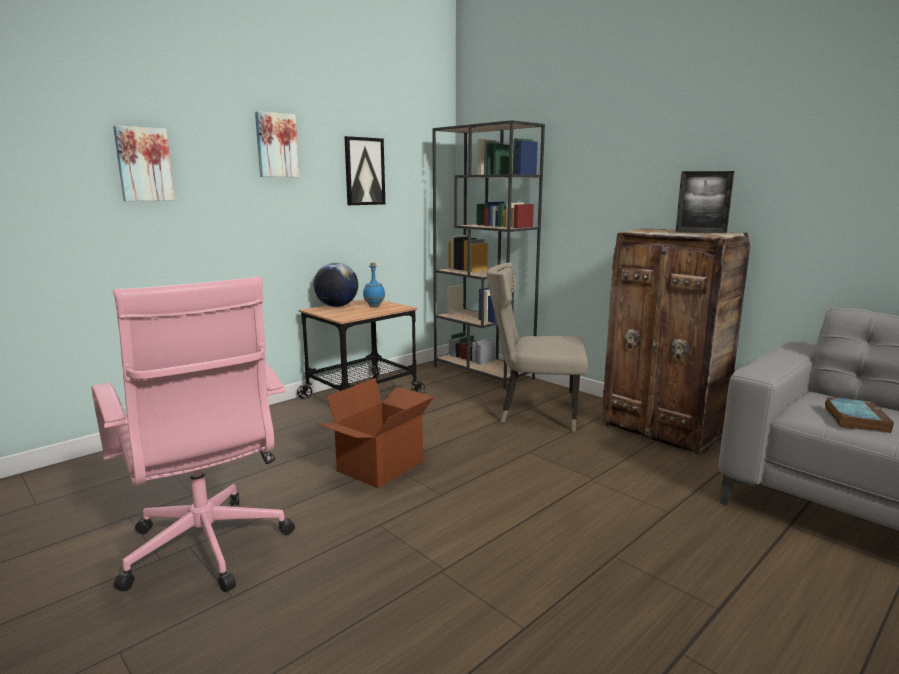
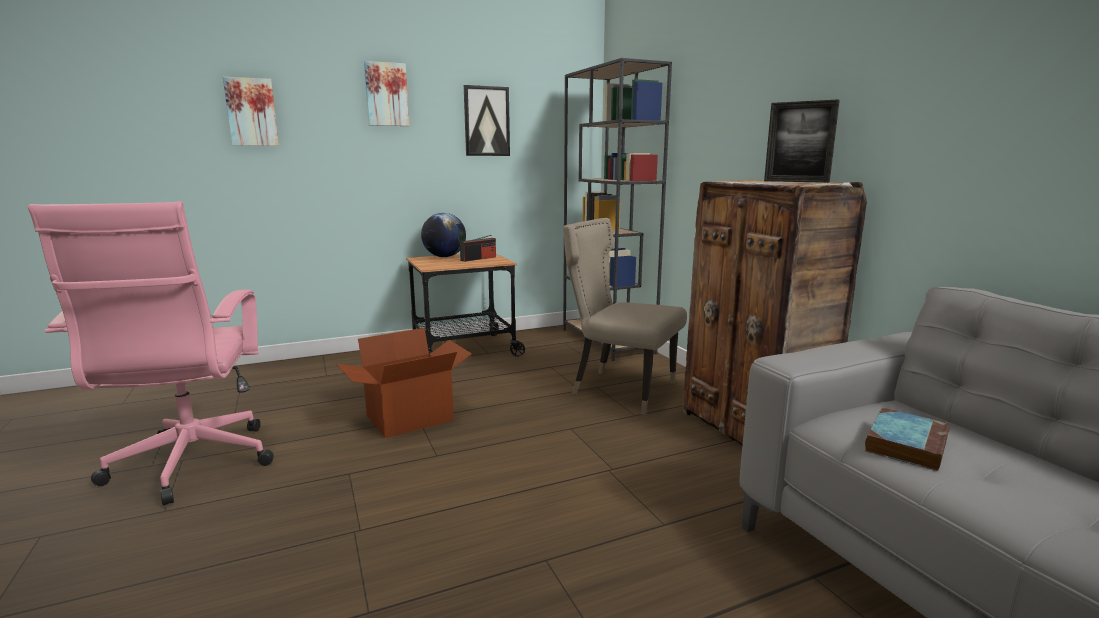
camera: 20 degrees right, 0 degrees up
(374, 306) = (478, 259): blue bottle -> radio

